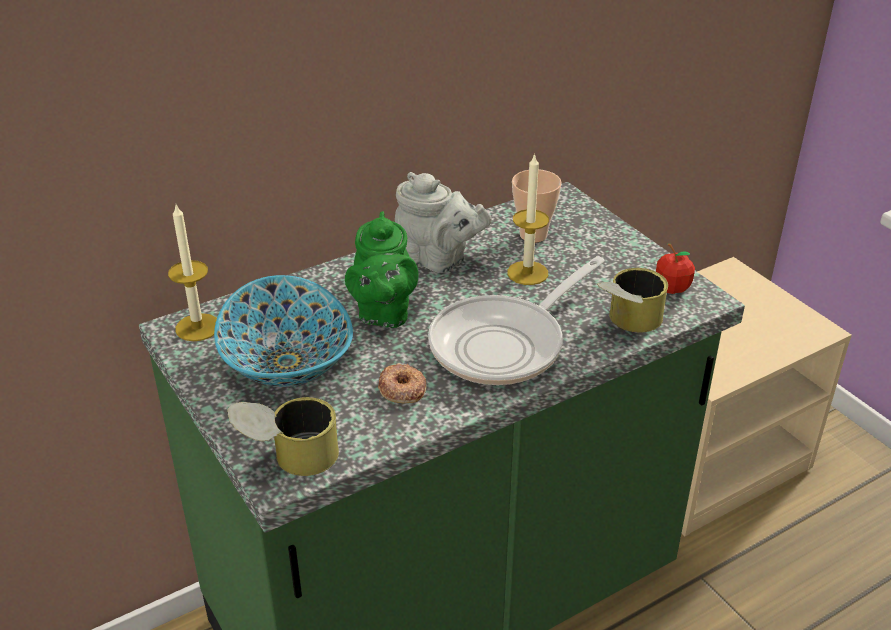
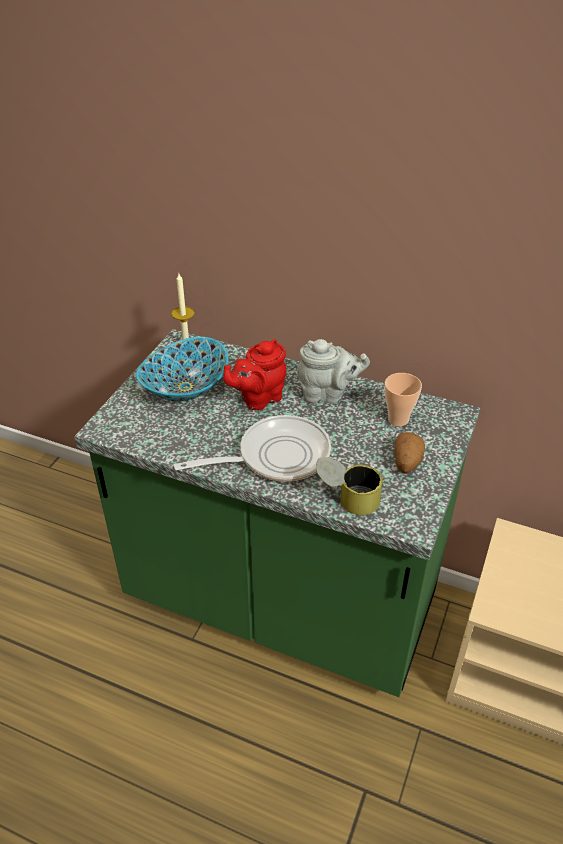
camera: 55 degrees right, 5 degrees up
(288, 458) = (116, 424): can -> none
(383, 313) = (258, 398): green teapot -> red teapot
(402, 389) = (200, 436): donut -> none
(437, 260) = (328, 394): grey teapot -> grey teapot turned 75 degrees counterclockwise
(505, 344) = (276, 456): frying pan -> frying pan turned 150 degrees clockwise
(527, 273) = (355, 435): candle -> none
(606, 260) = (406, 462): none -> potato
(672, 288) = (409, 505): apple -> none

